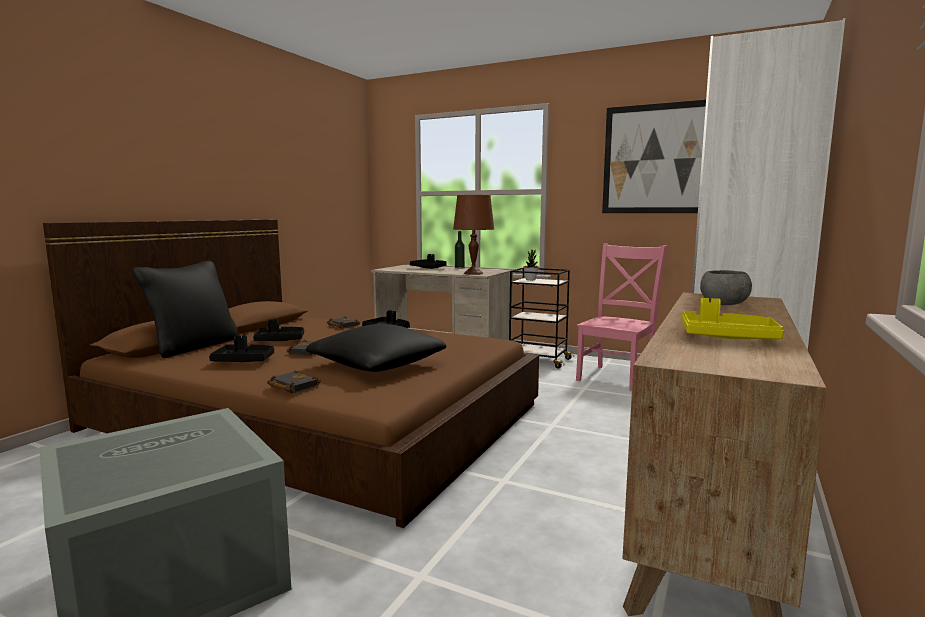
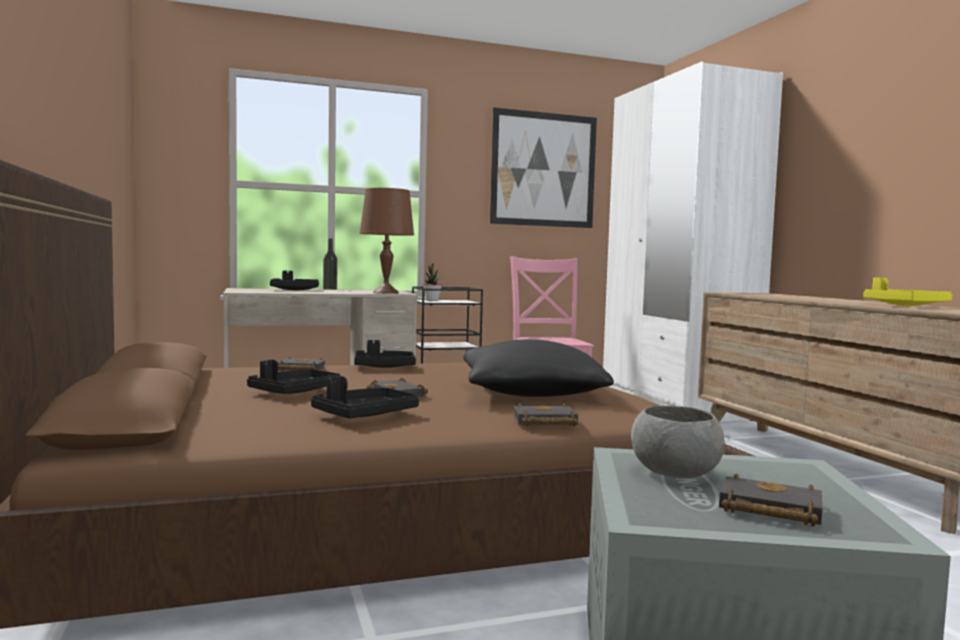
camera: 45 degrees left, 5 degrees down
(113, 468) = (766, 510): none -> black book
(193, 347) = (190, 417): black pillow -> none
(724, 304) = (775, 295): grey bowl -> grey bowl (675, 473)

